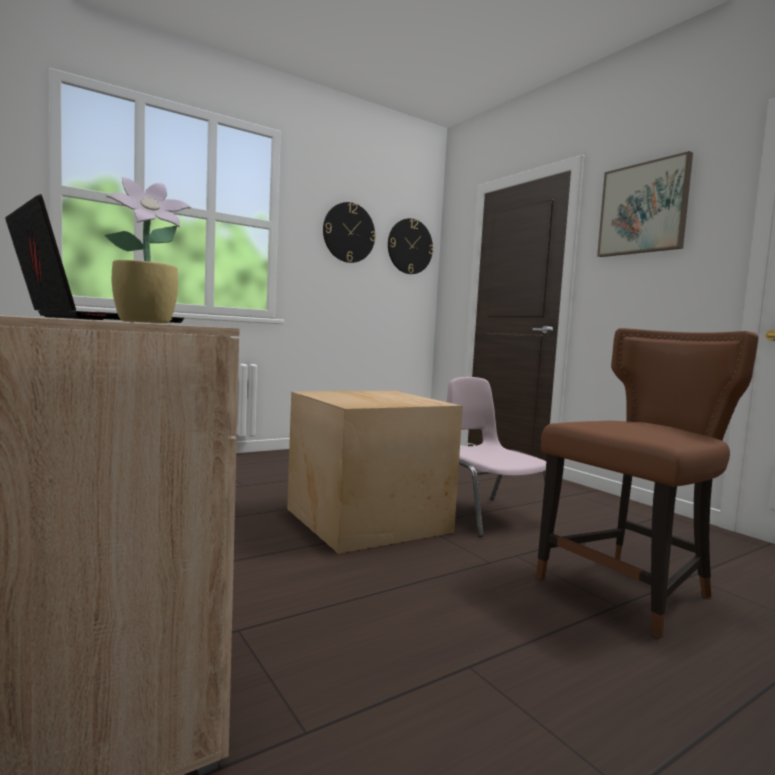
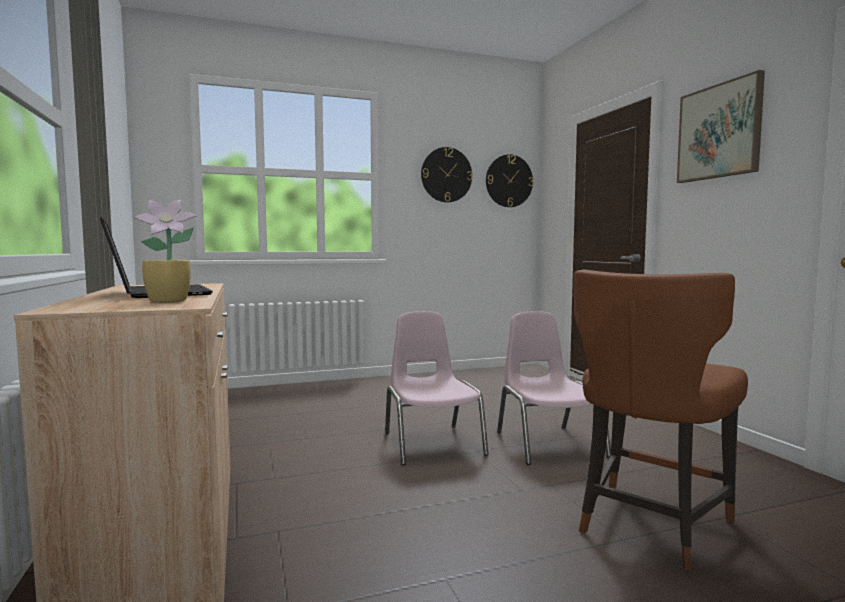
camera: 15 degrees right, 0 degrees up
(368, 519) = (432, 443): cardboard box -> pink chair
(630, 589) = (649, 525): brown chair -> brown chair turned 150 degrees clockwise

